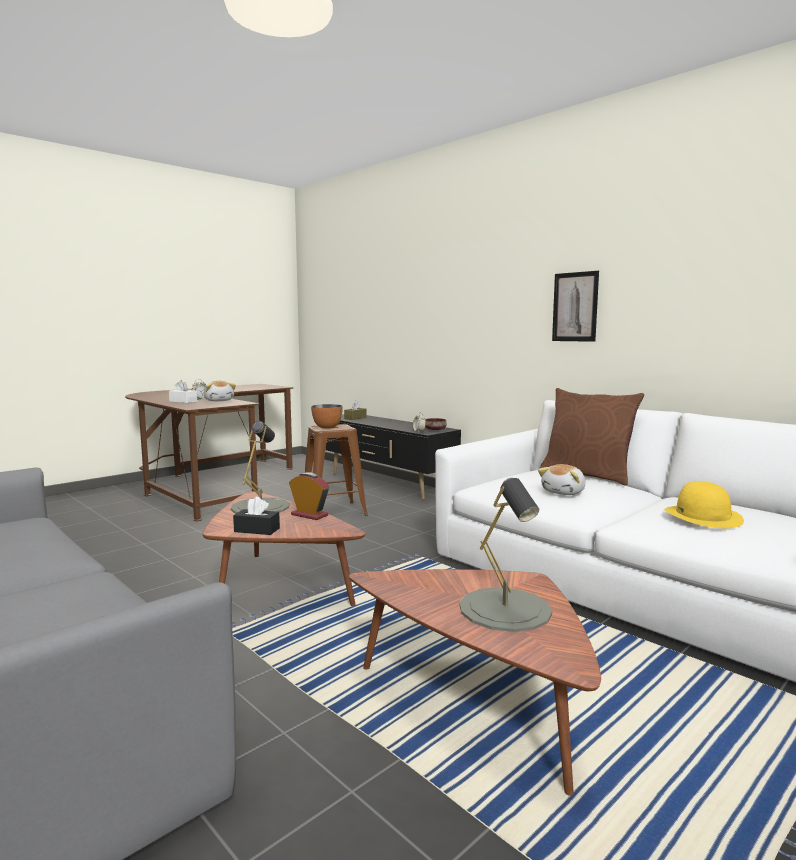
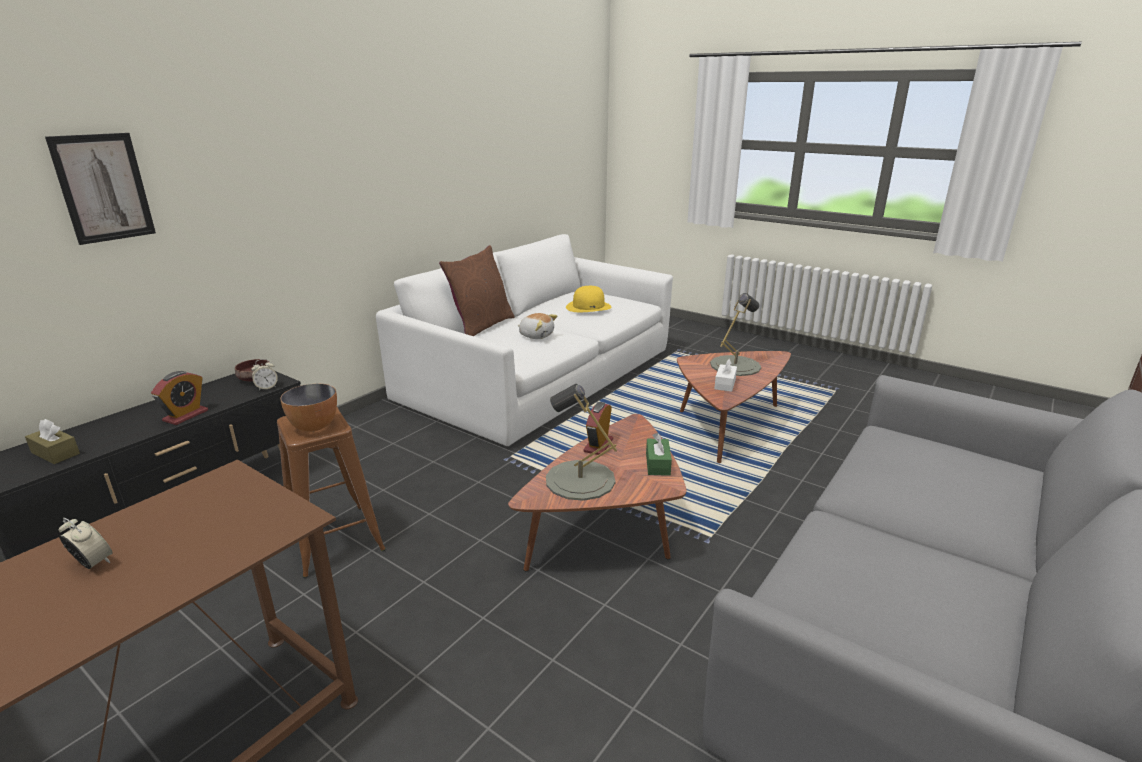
camera: 100 degrees left, 15 degrees up
(183, 401) = (140, 576): white tissue box -> white tissue box (725, 384)
(219, 400) = (154, 521): plush toy -> none
(257, 530) = (657, 464): black tissue box -> green tissue box
(385, 425) = (185, 416): none -> alarm clock
(575, 307) = (374, 176): picture -> picture (103, 188)

